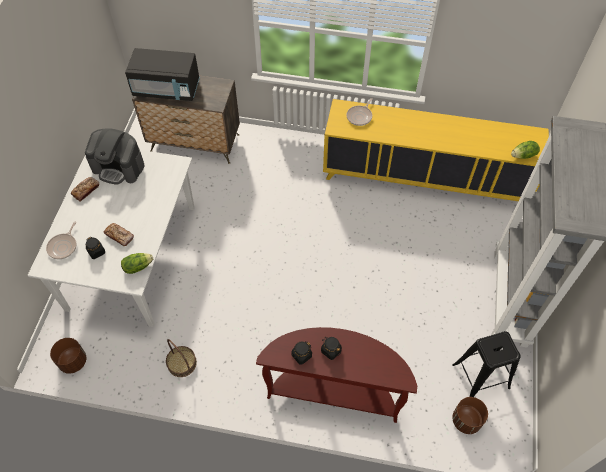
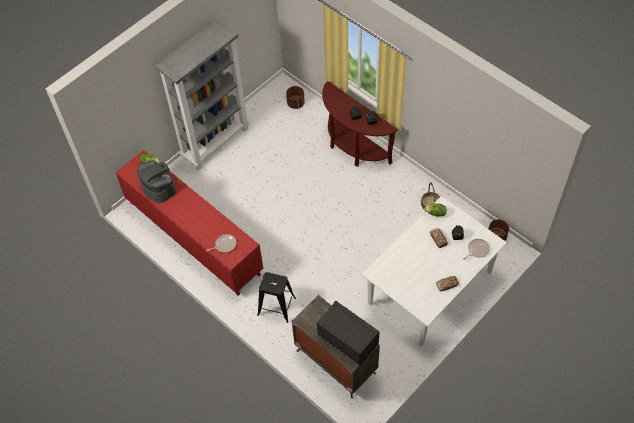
camera: 145 degrees left, 0 degrees up
(119, 167) = (416, 292): coffee machine -> coffee machine (158, 187)
(424, 178) = (194, 238): yellow cabinet -> red cabinet
(480, 376) = (270, 117): black stool -> black stool (277, 306)

